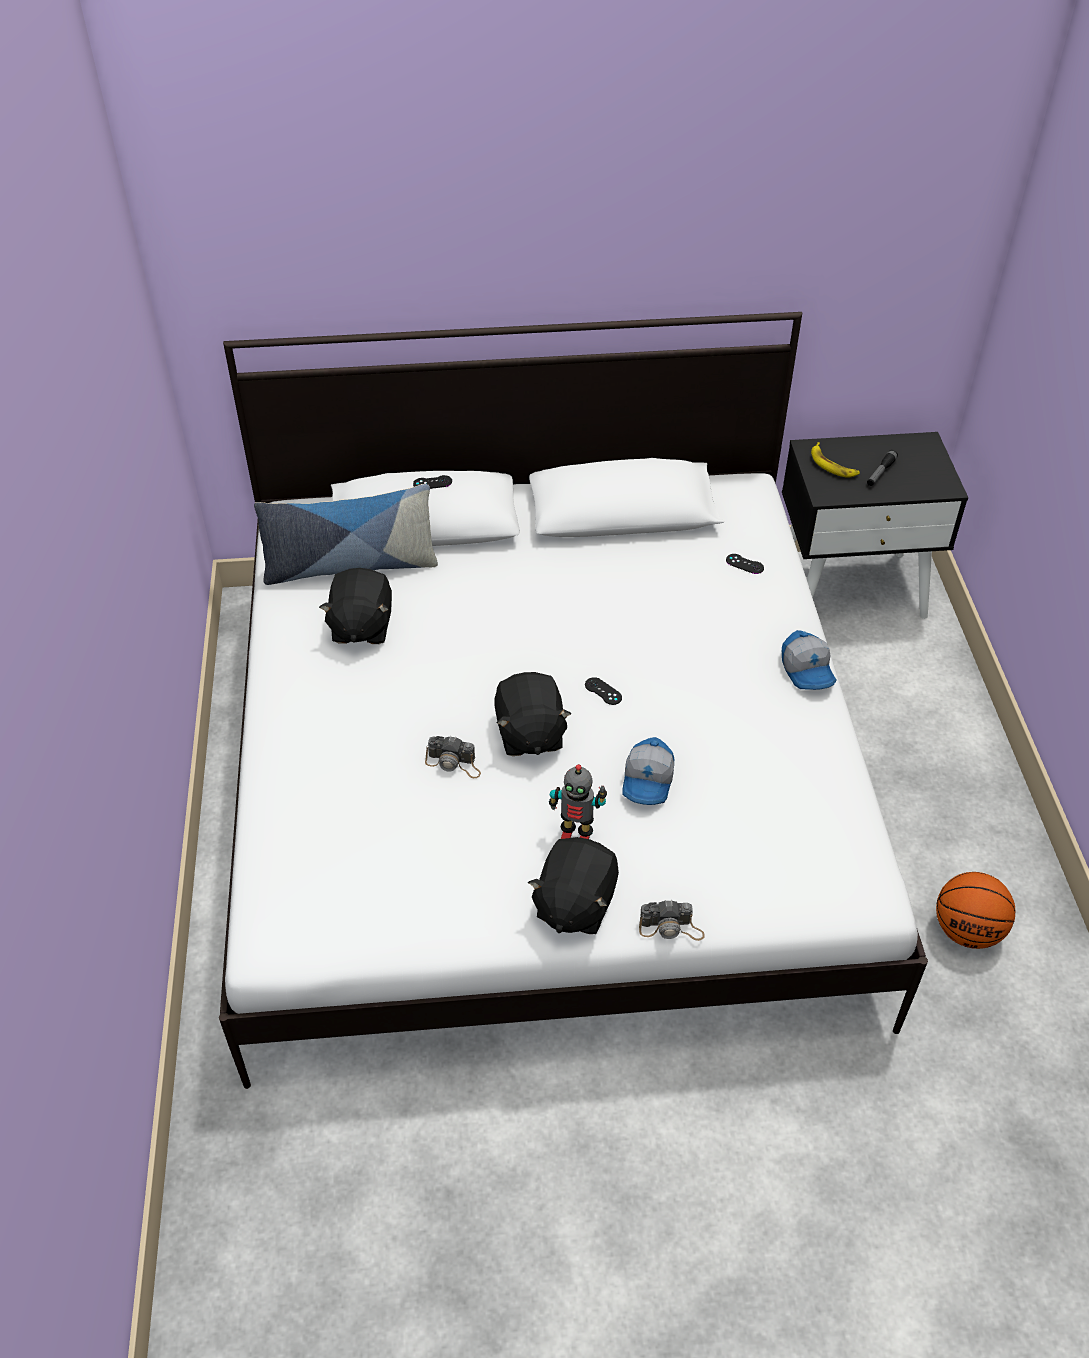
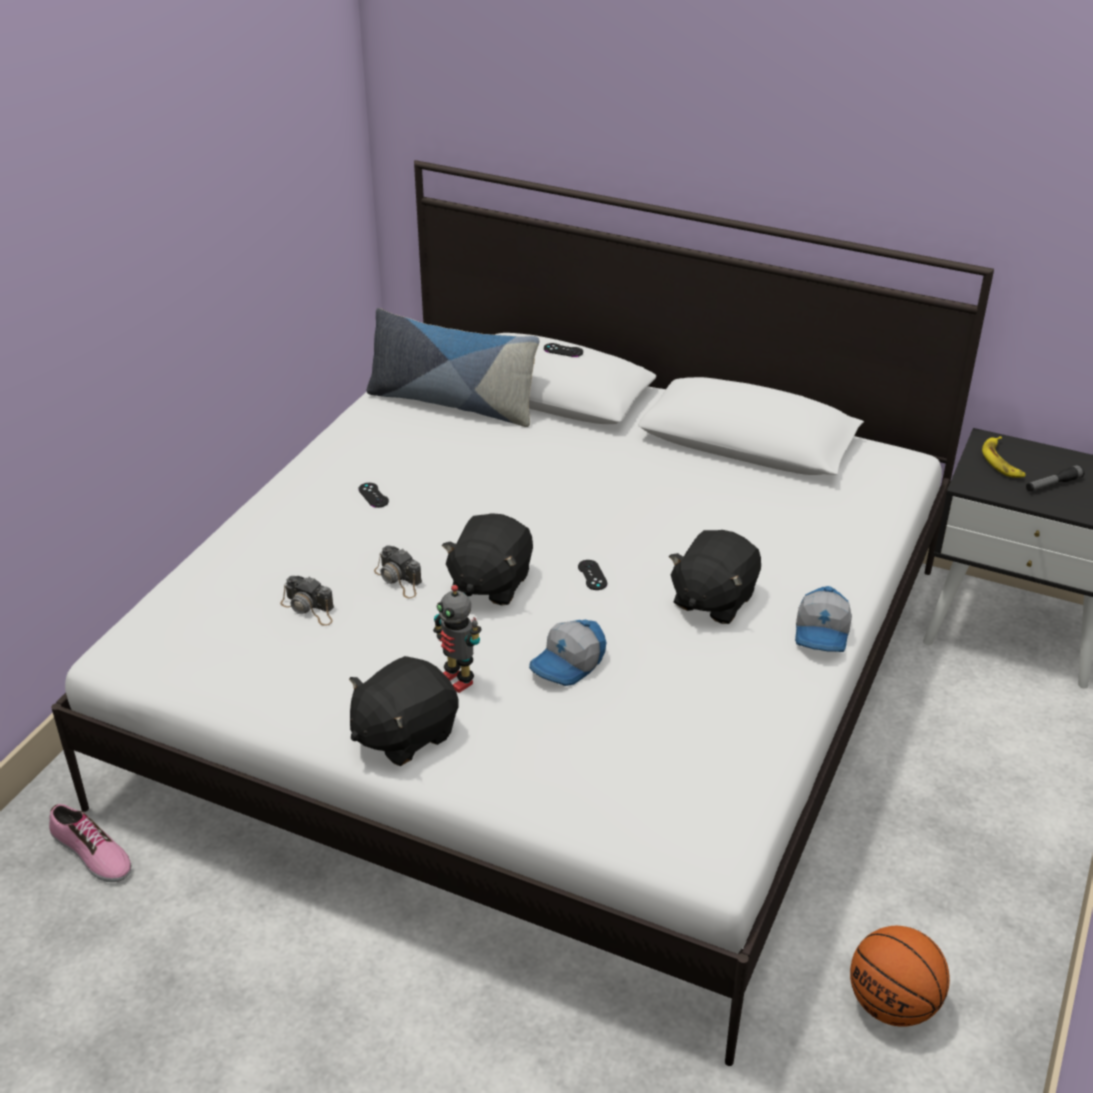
camera: 30 degrees right, 10 degrees down
(287, 1122) = (91, 853): none -> shoe
(361, 626) = (418, 450): black plush toy -> black plush toy (712, 600)
(671, 928) = (476, 793): camera -> camera (309, 608)
(744, 564) = (836, 521): black game controller -> black game controller (373, 495)

